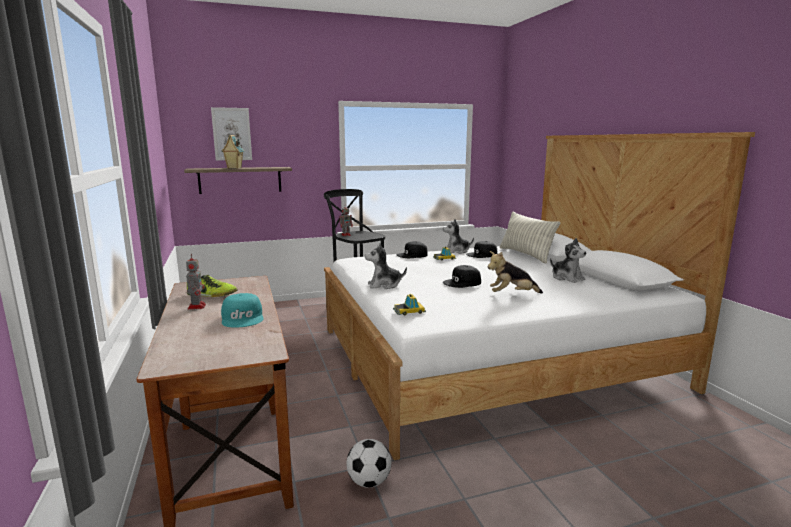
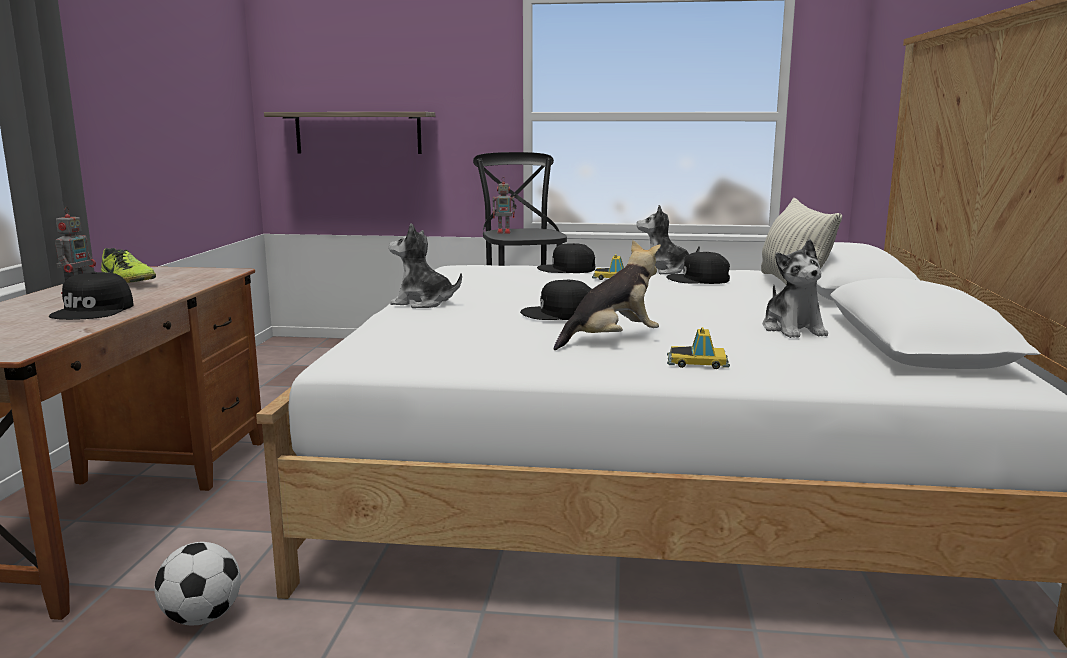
camera: 25 degrees right, 0 degrees up
(232, 134) = (347, 57): picture -> none
(234, 168) = (341, 111): toy house -> none
(243, 318) = (94, 310): turquoise cap -> black cap
(409, 311) = (374, 340): toy car -> toy car (697, 362)
(512, 295) = (611, 341): plush toy -> plush toy turned 135 degrees clockwise

